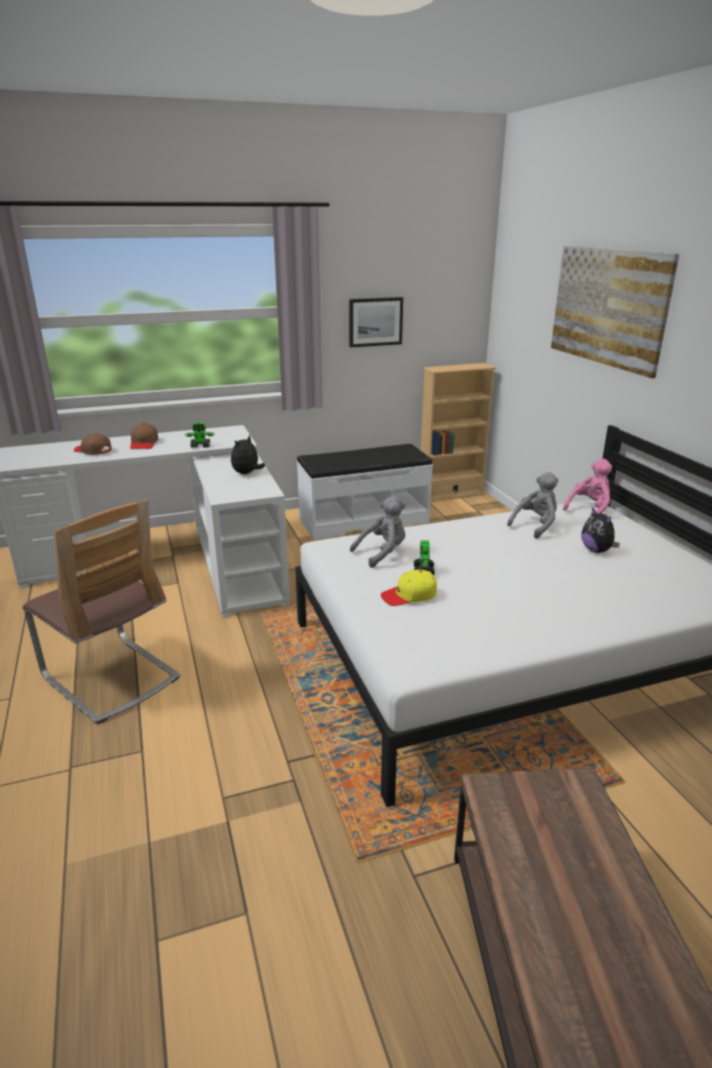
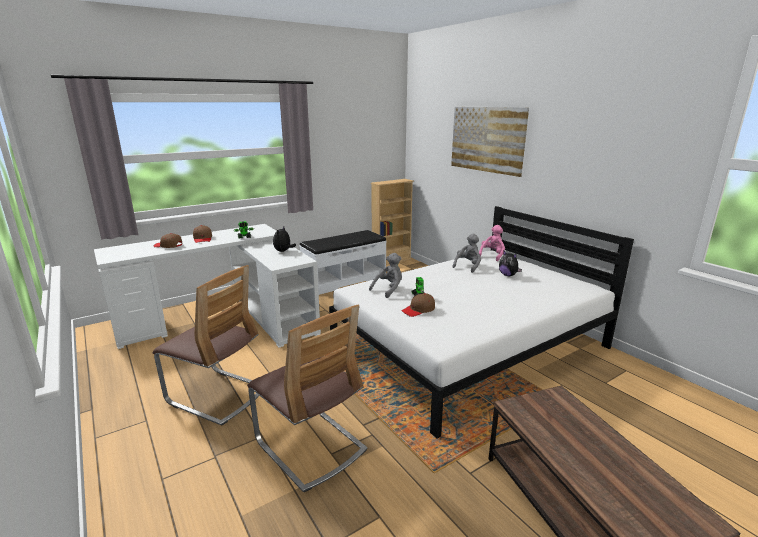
camera: 15 degrees left, 5 degrees down
(199, 780) = (310, 446): none -> chair
(375, 322) = (341, 155): picture -> none
(409, 595) = (418, 310): yellow cap -> brown cap

